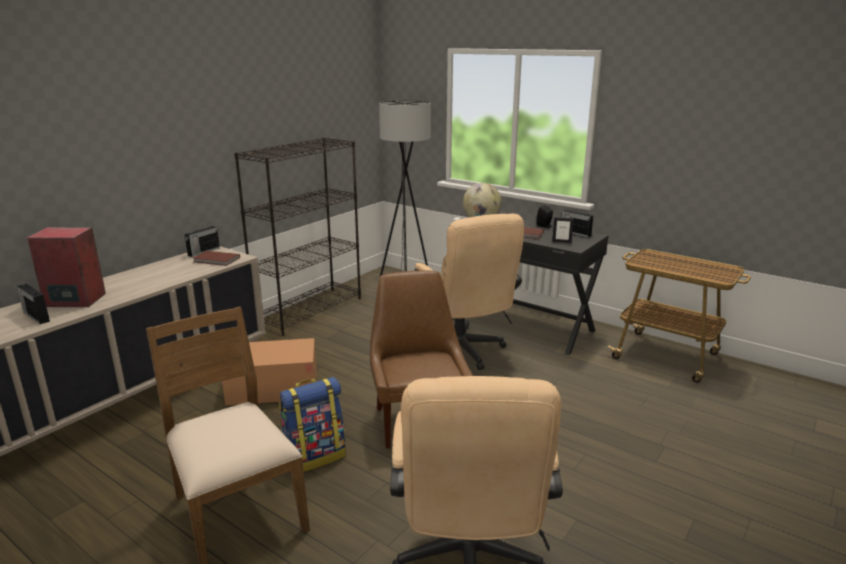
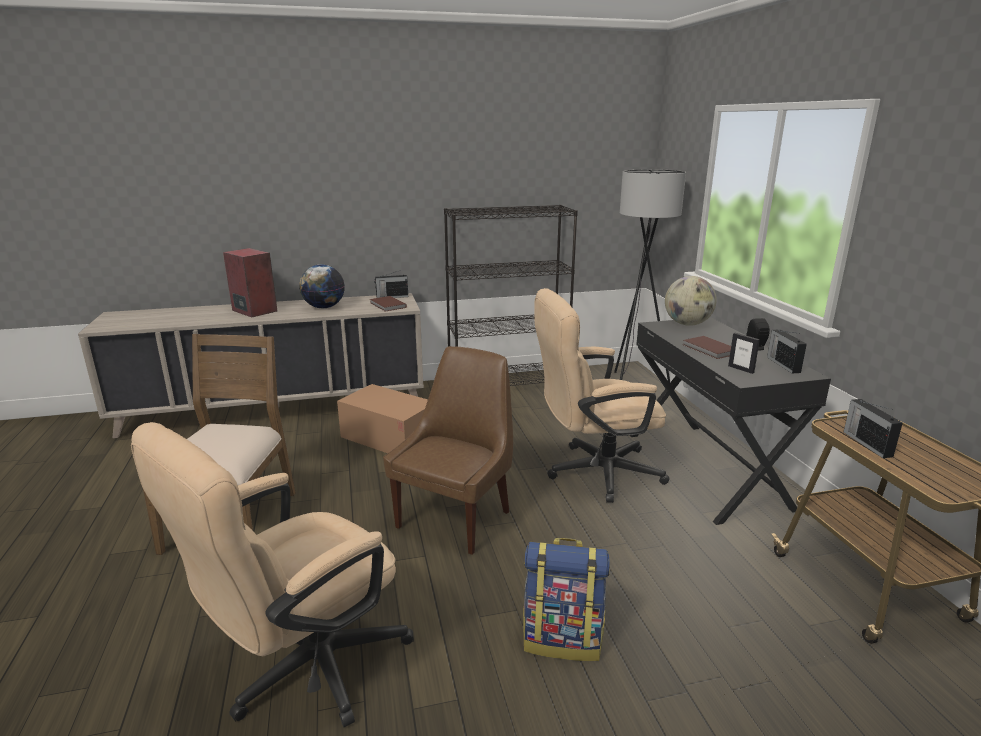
camera: 40 degrees right, 0 degrees up
(36, 316) = (216, 315): radio -> radio (866, 443)
(152, 277) = (324, 307): none -> globe
(315, 456) = (338, 506): backpack -> backpack (563, 639)
(463, 352) = (594, 472): beige office chair -> beige office chair turned 60 degrees clockwise

